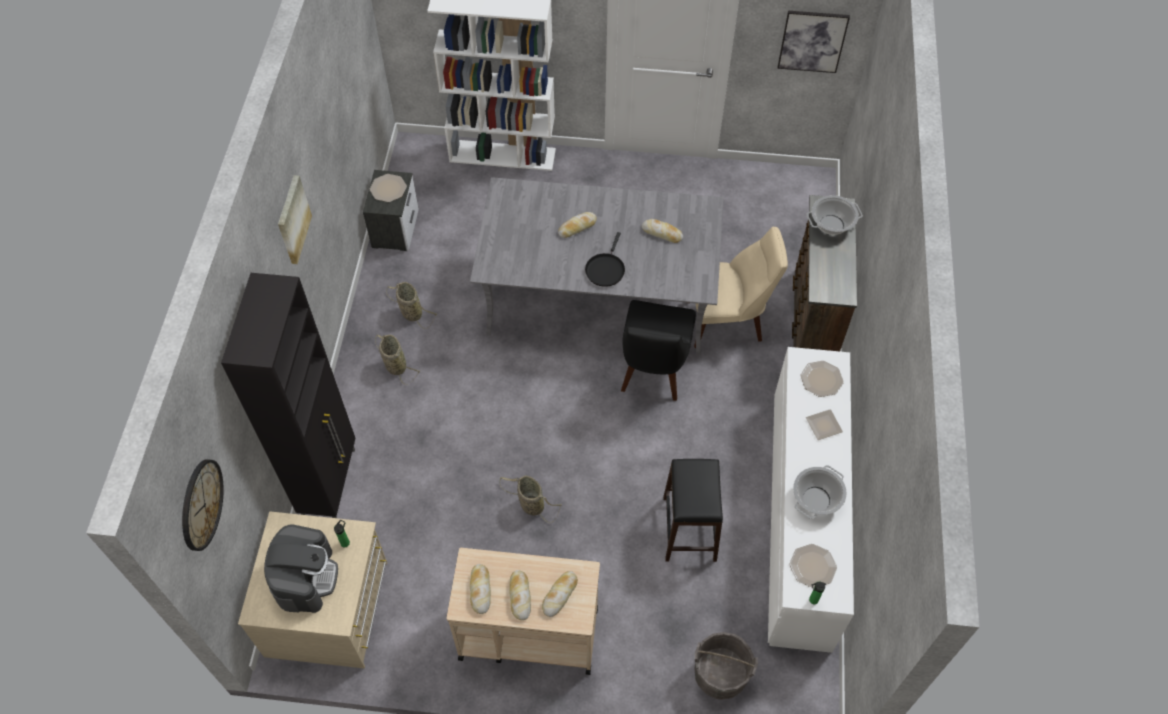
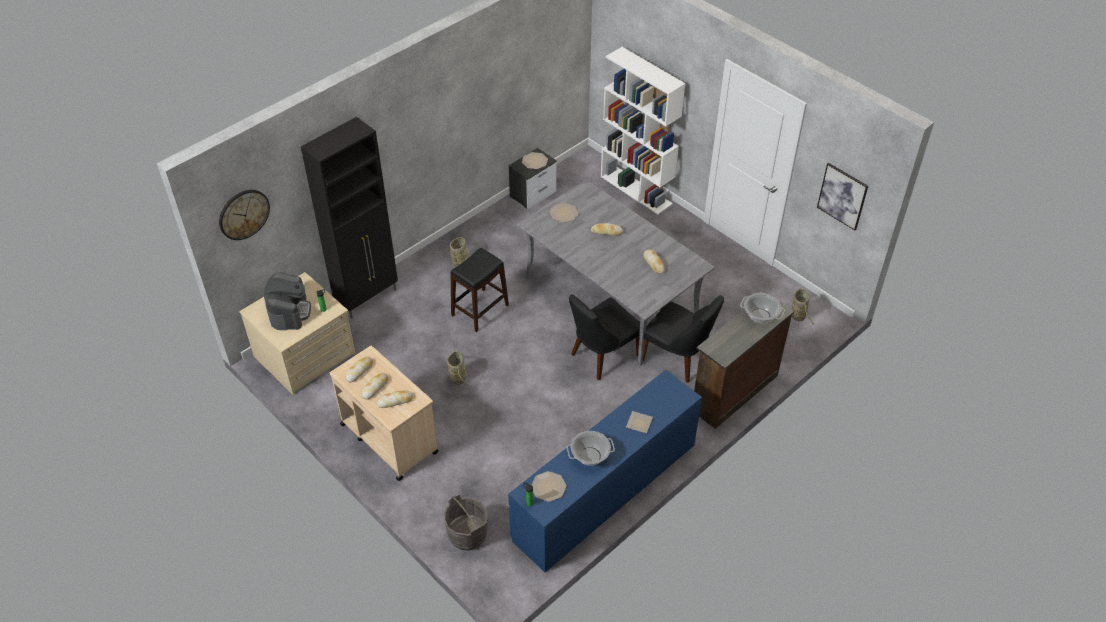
camera: 40 degrees right, 10 degrees down
(292, 219) = (422, 118): picture -> none
(305, 577) = (289, 312): coffee machine -> coffee machine turned 45 degrees counterclockwise
(410, 312) = (496, 241): basket -> basket (797, 314)
(605, 269) = (598, 262): black frying pan -> none
(689, 529) = (532, 450): black stool -> black stool (479, 310)
(728, 321) = (678, 359): beige chair -> black chair
(801, 518) = (605, 491): white dresser -> blue dresser
(821, 379) = (666, 399): plate -> plate (564, 213)

